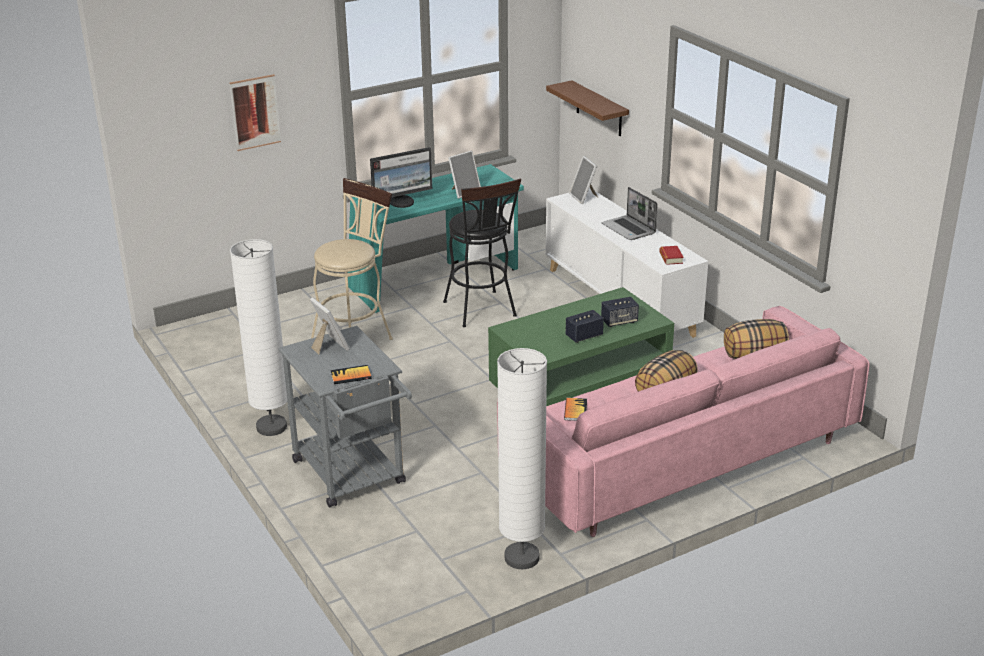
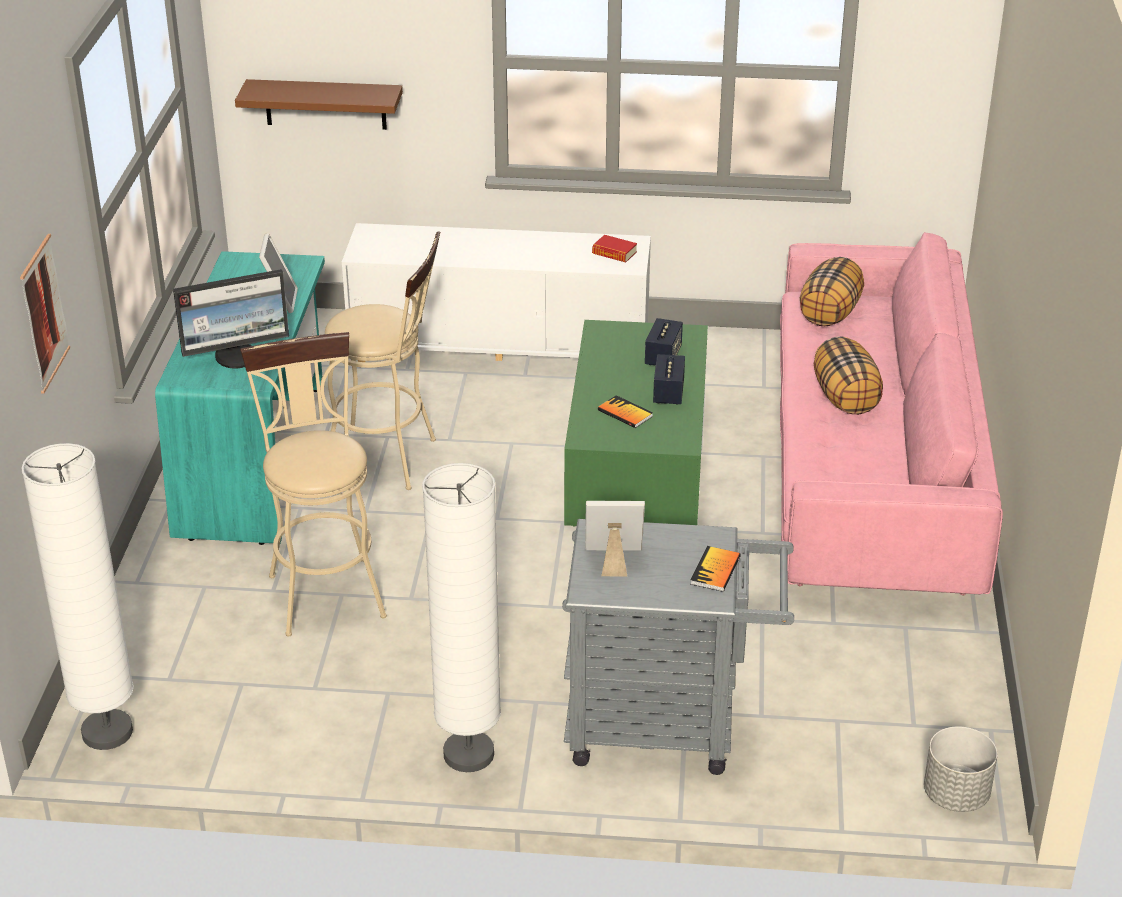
camera: 55 degrees left, 5 degrees up
(392, 597) = (956, 795): none -> grey planter
(402, 202) = (237, 356): monitor -> monitor turned 60 degrees clockwise
(482, 311) = (390, 459): black stool -> beige stool
(521, 558) = (961, 662): white floor lamp -> white floor lamp (107, 732)
(575, 410) = (823, 470): book -> book (625, 413)
(584, 197) = (380, 237): picture frame -> none
(629, 229) = (507, 246): laptop -> none

